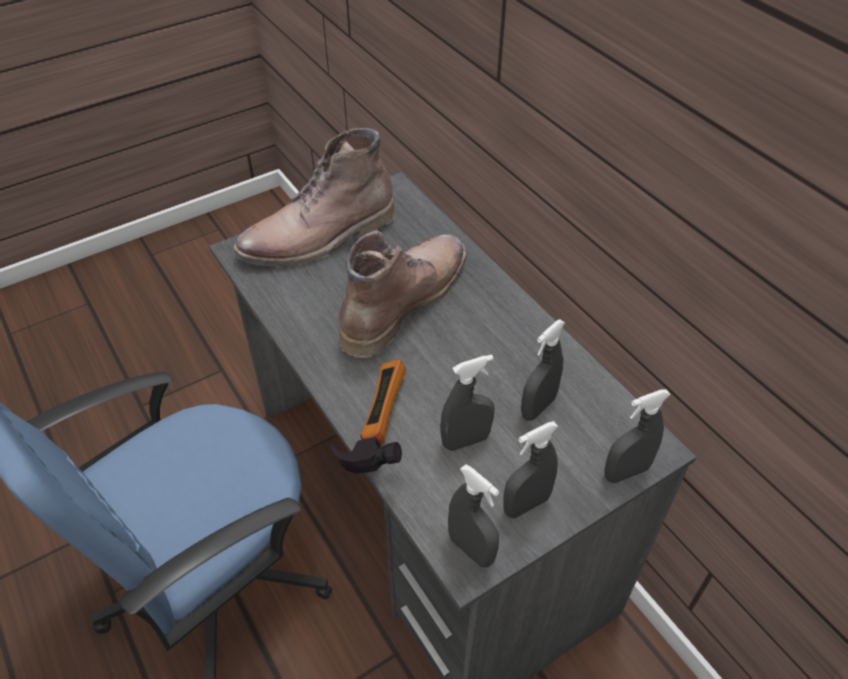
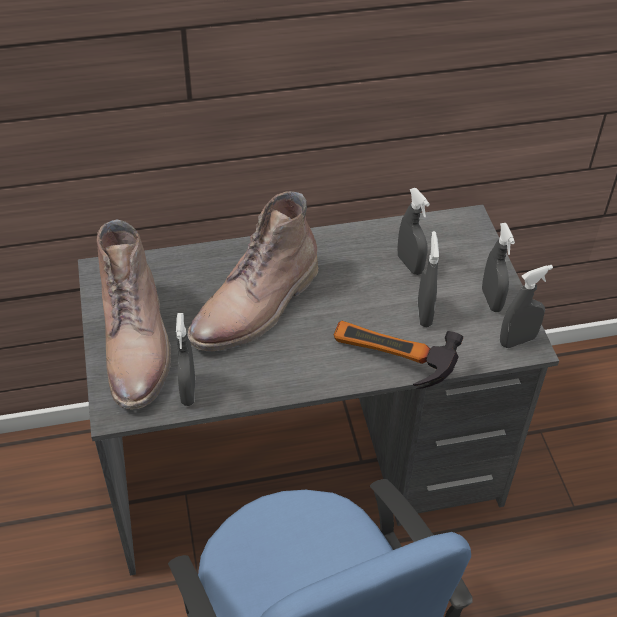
camera: 70 degrees left, 0 degrees up
(403, 300) = (256, 307): brown boot -> brown boot turned 105 degrees counterclockwise
(626, 472) = (483, 241): grey spray bottle -> grey spray bottle (188, 391)

